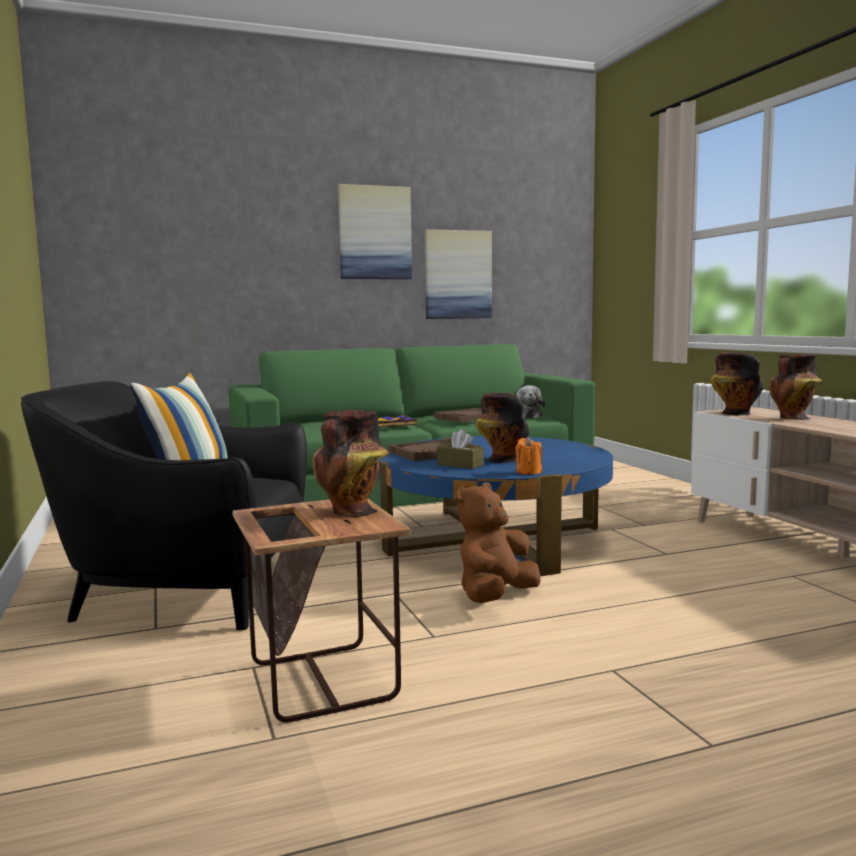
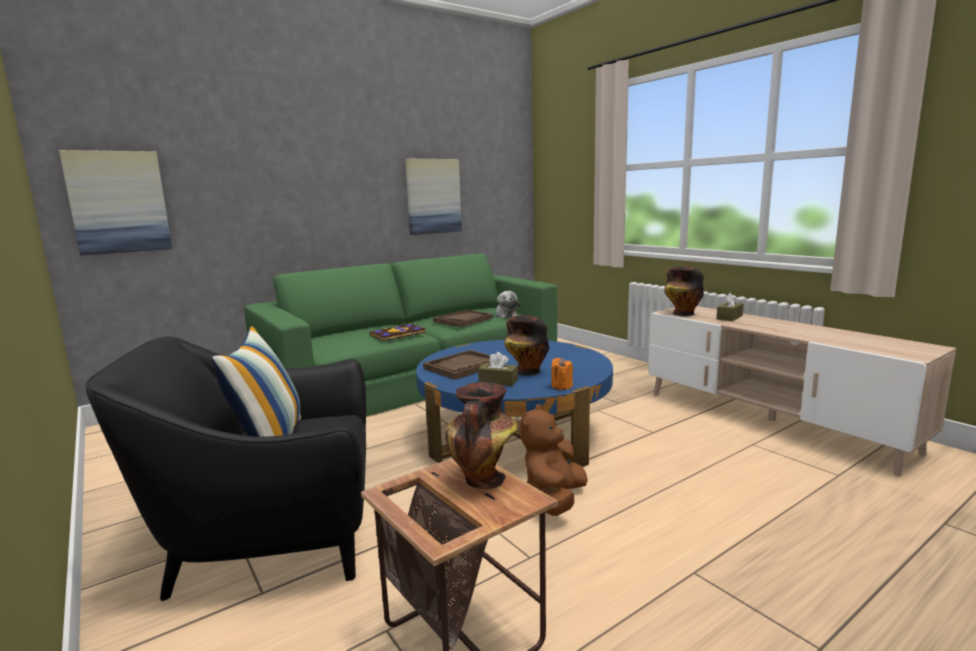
camera: 15 degrees left, 5 degrees up
(374, 233) = (364, 162): picture -> picture (118, 202)
(793, 418) = (729, 317): vase -> brown tissue box

